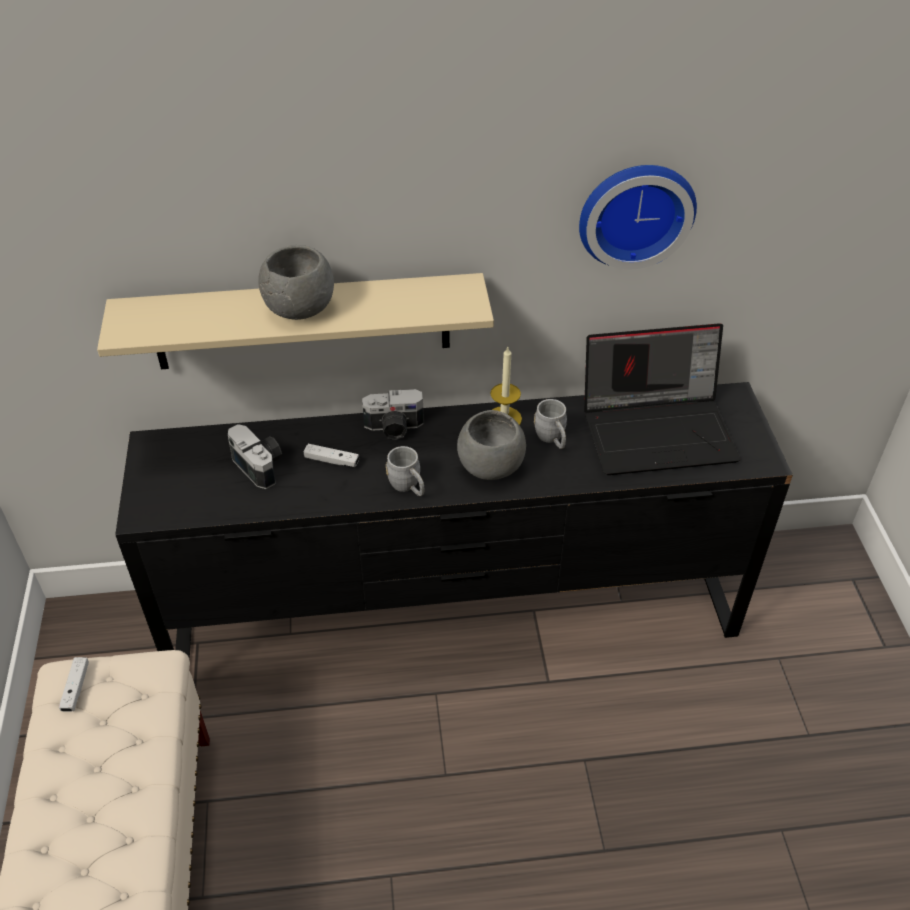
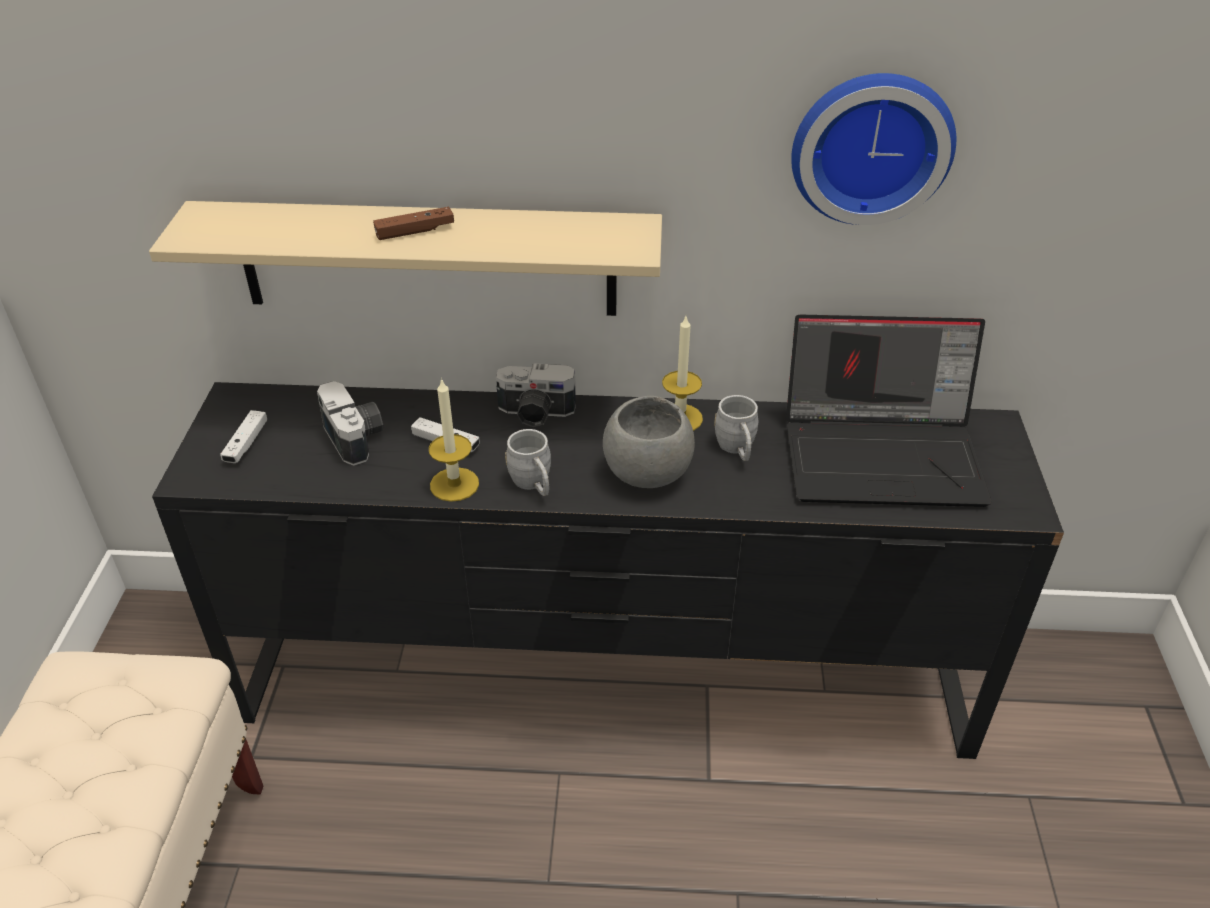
camera: 10 degrees right, 5 degrees down
(76, 688) = (75, 687): white game controller -> white game controller (246, 444)
(300, 309) = (415, 231): grey bowl -> brown game controller
(348, 494) = (454, 484): none -> candle

